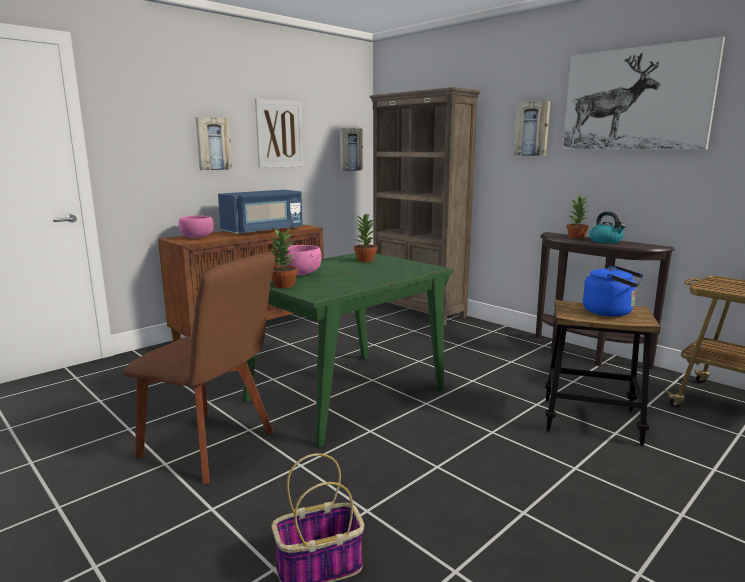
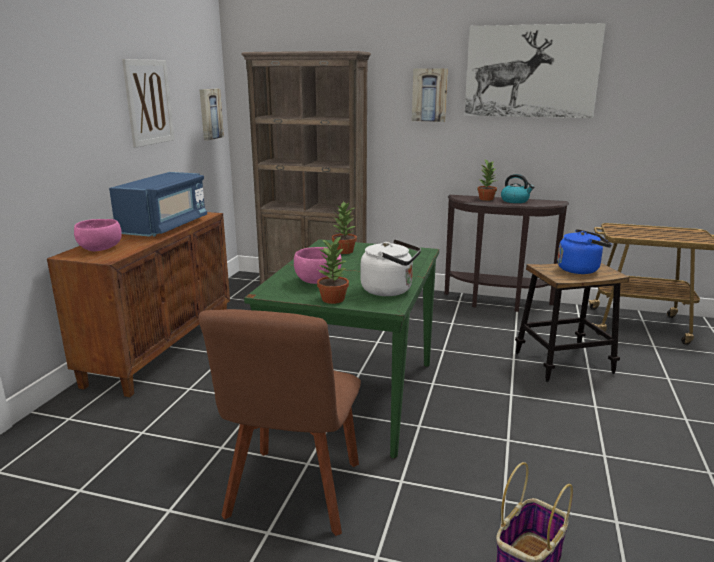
camera: 30 degrees left, 5 degrees up
(212, 446) = (293, 494): brown chair -> brown chair turned 105 degrees clockwise
(213, 144) = (87, 122): picture -> none
(340, 287) = (390, 290): none -> white kettle

